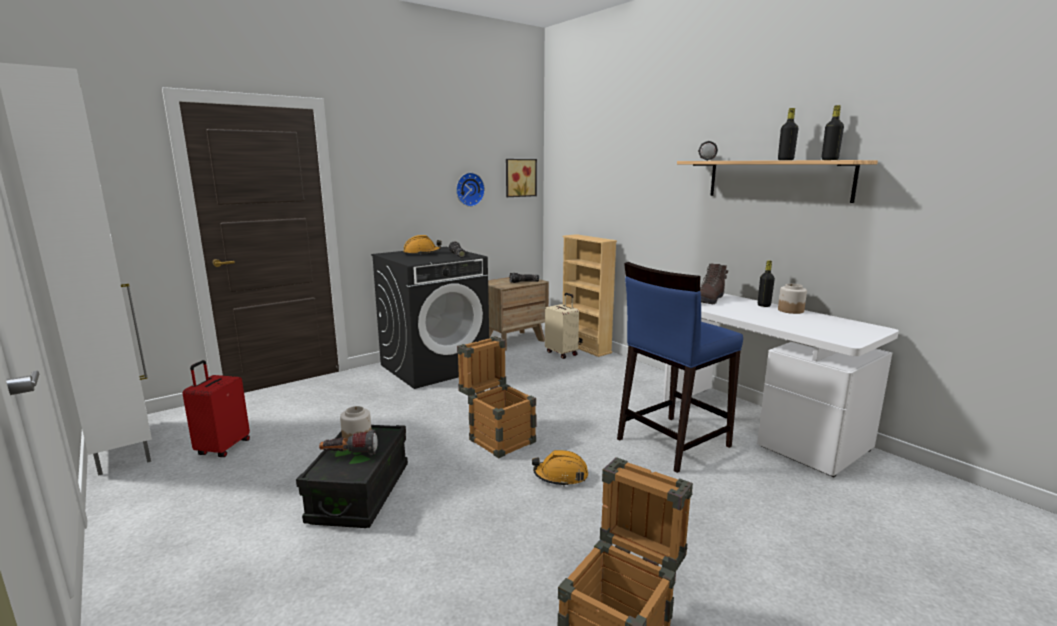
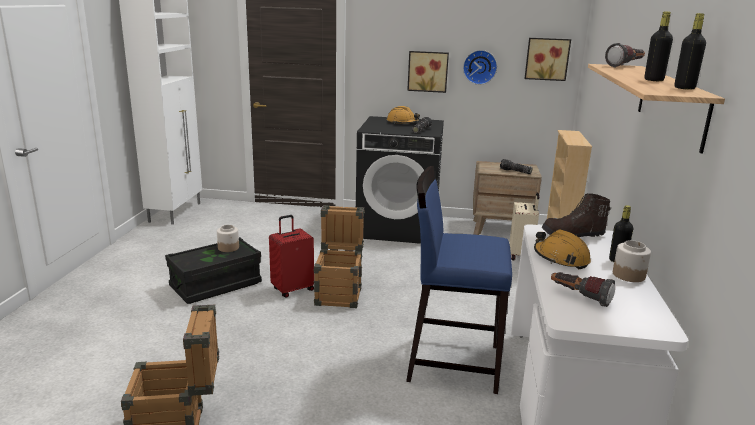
camera: 45 degrees right, 5 degrees up
(222, 448) = (206, 231): red suitcase -> red suitcase (292, 289)
(349, 455) = (206, 254): flashlight -> flashlight (579, 297)
(423, 198) = (428, 71): none -> picture
(561, 476) = (326, 336): orange hard hat -> orange hard hat (561, 258)

